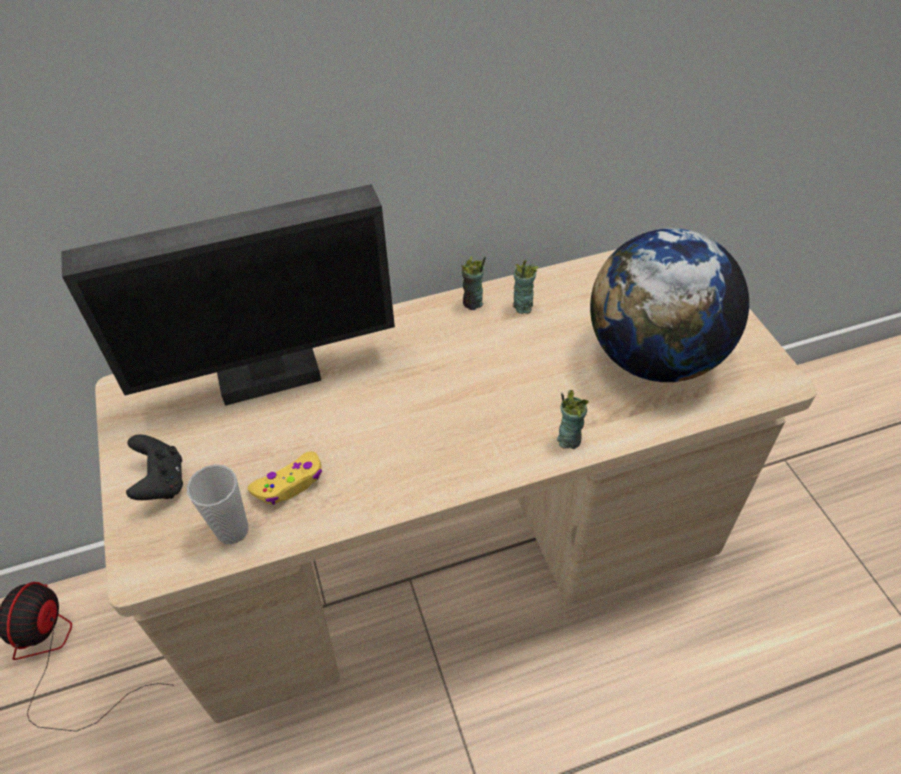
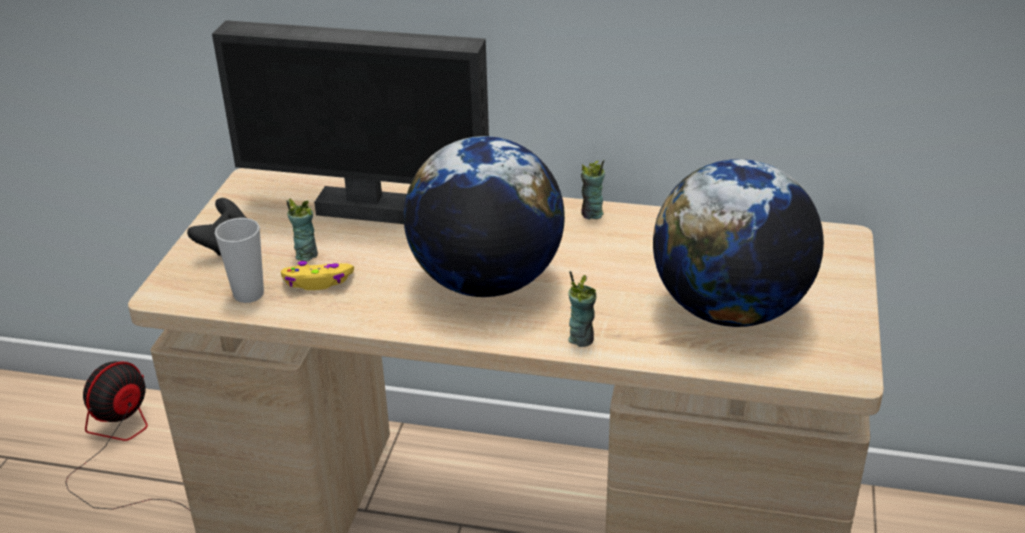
camera: 30 degrees right, 15 degrees down
(443, 415) = (486, 282): none -> globe
(522, 306) = (637, 231): cup -> cup (306, 255)

